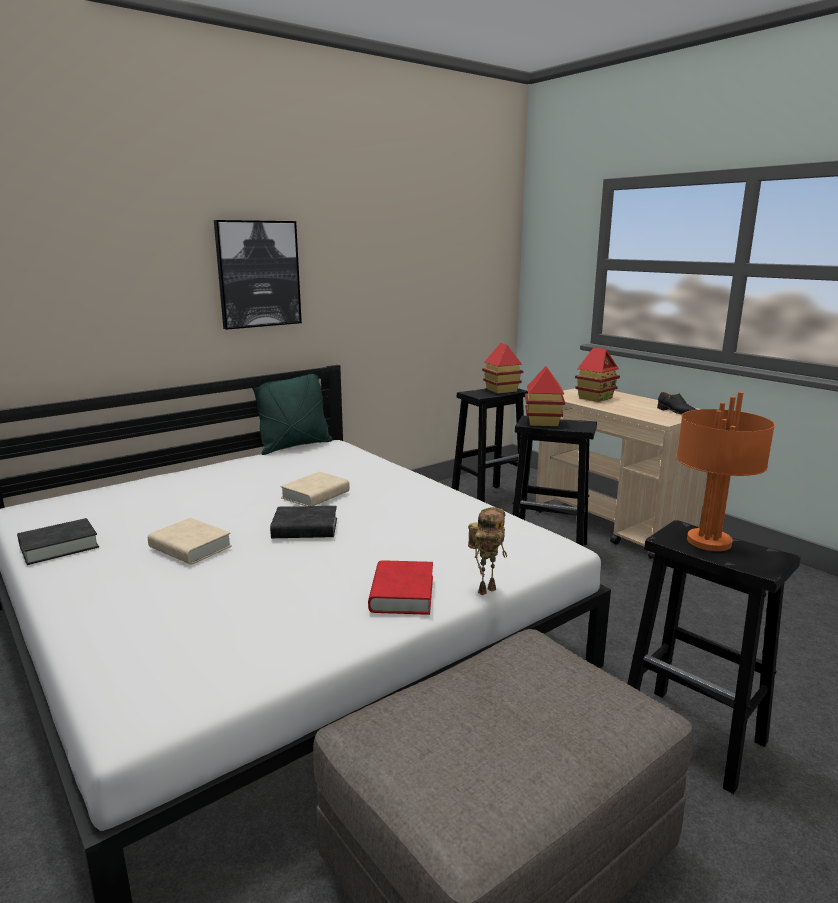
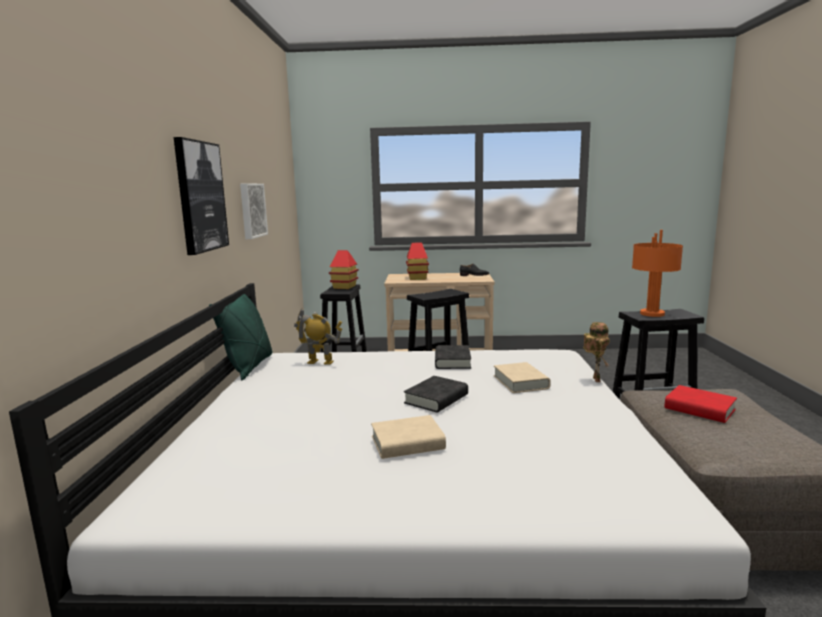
camera: 50 degrees left, 5 degrees down
(59, 546) = (299, 504): black book -> black book (452, 361)
(315, 495) = (379, 382): beige book -> beige book (520, 382)
(335, 461) = (320, 362): none -> toy robot
(377, 287) = (251, 210): none -> picture
(402, 594) = (579, 397): red book -> red book (699, 409)
(543, 422) = (431, 295): toy house -> none

